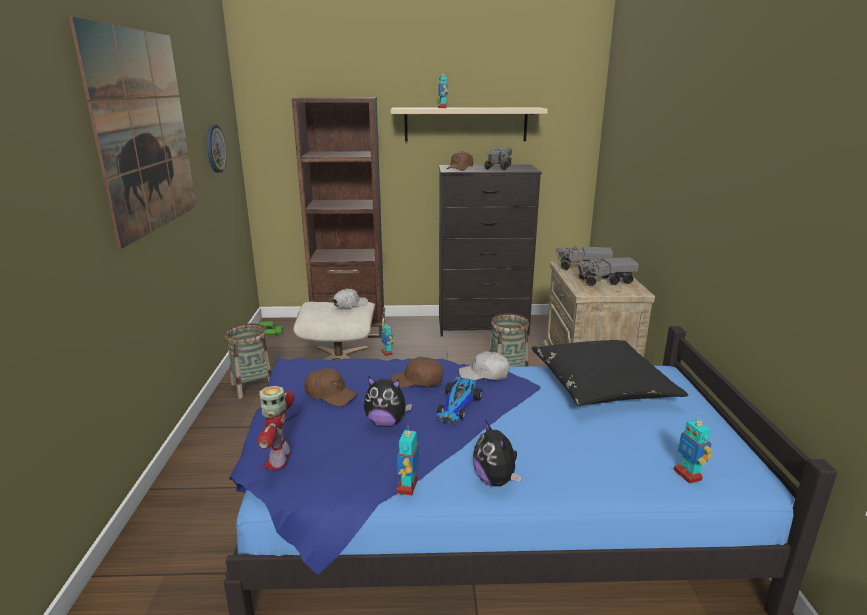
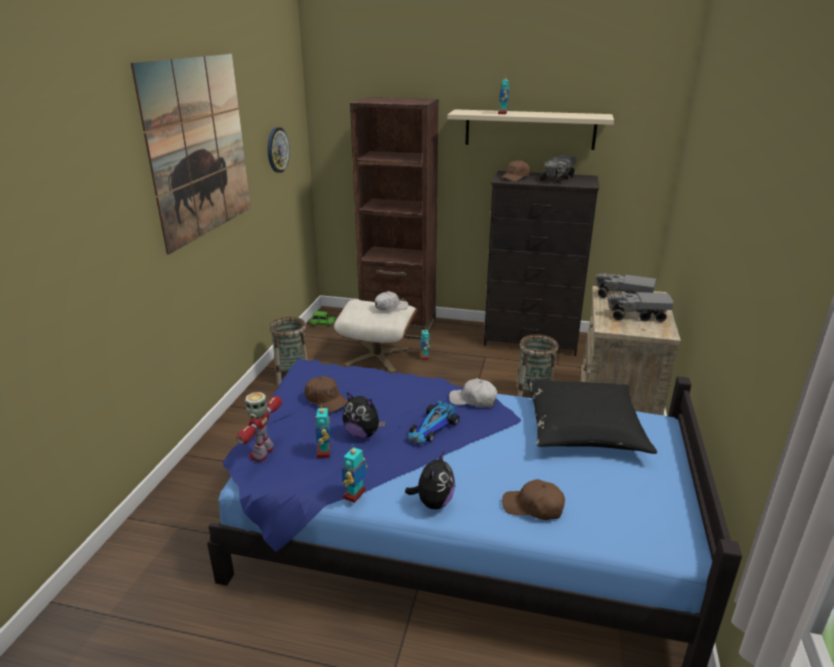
camera: 15 degrees right, 5 degrees up
(418, 381) = (408, 398): brown cap -> brown cap (533, 507)
(496, 480) = (433, 502): plush toy -> plush toy turned 150 degrees counterclockwise
(688, 475) = (615, 530): toy robot -> toy robot (324, 452)

